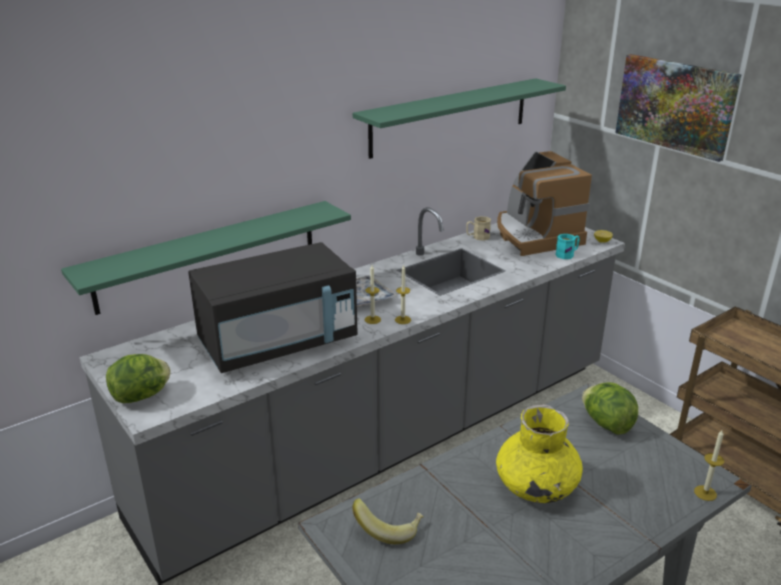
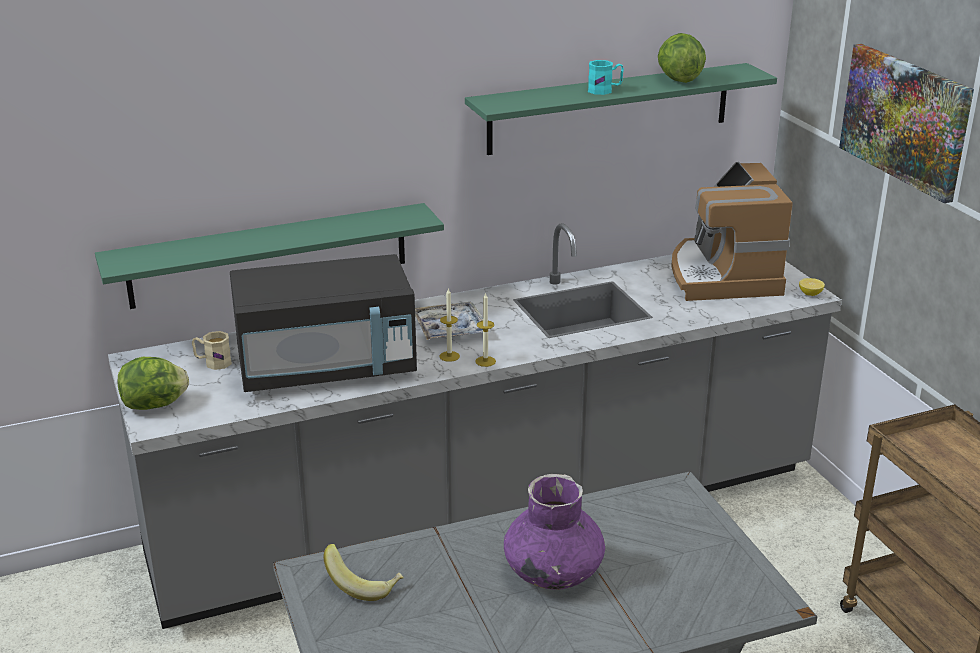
camera: 15 degrees right, 0 degrees up
(477, 237) = (643, 269): beige mug -> beige mug (213, 362)
(535, 486) = (552, 571): yellow vase -> purple vase
(567, 254) = (749, 306): turquoise mug -> turquoise mug (605, 90)
(606, 424) = (681, 520): lettuce -> lettuce (678, 79)
(705, 493) = (751, 613): candle -> none

